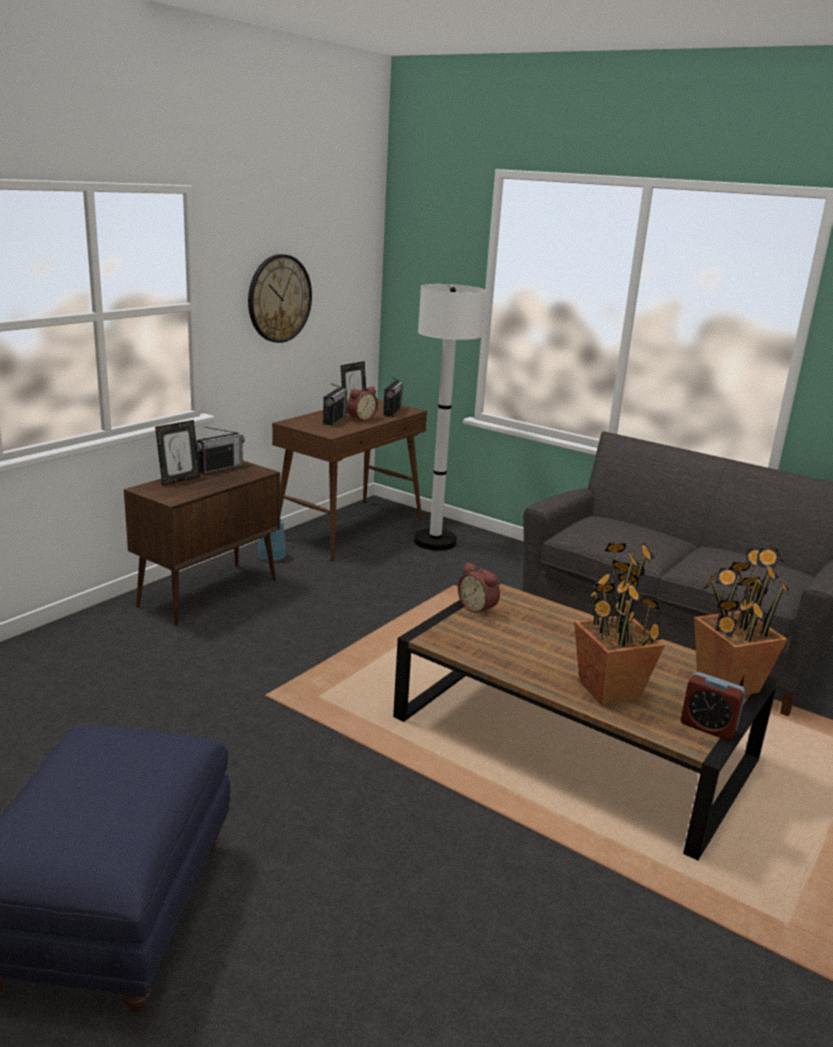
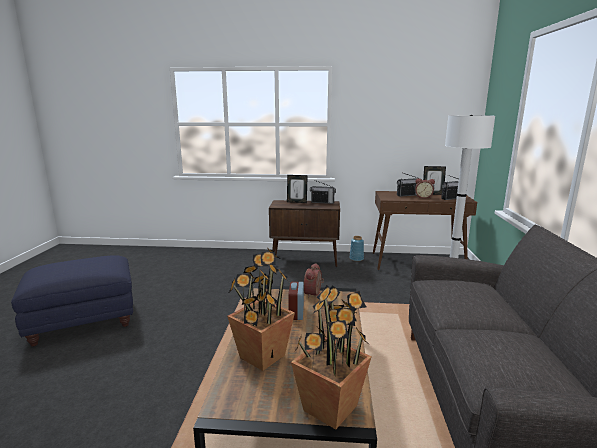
camera: 60 degrees right, 5 degrees down
(279, 298) = (389, 125): wall clock -> none
(707, 727) = (250, 410): alarm clock -> alarm clock (296, 313)

